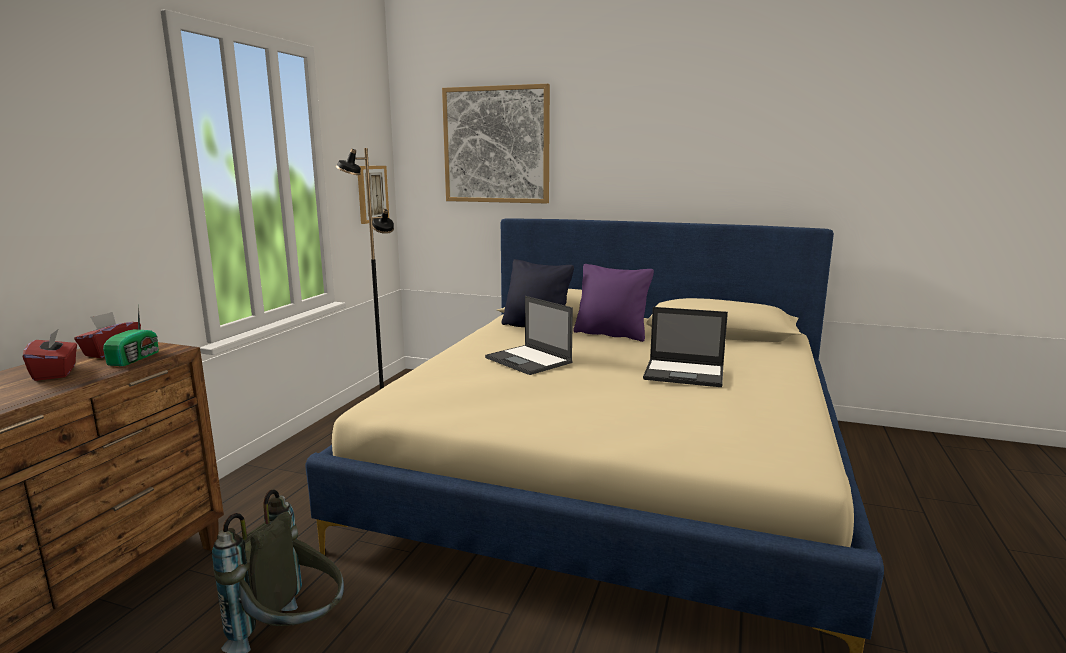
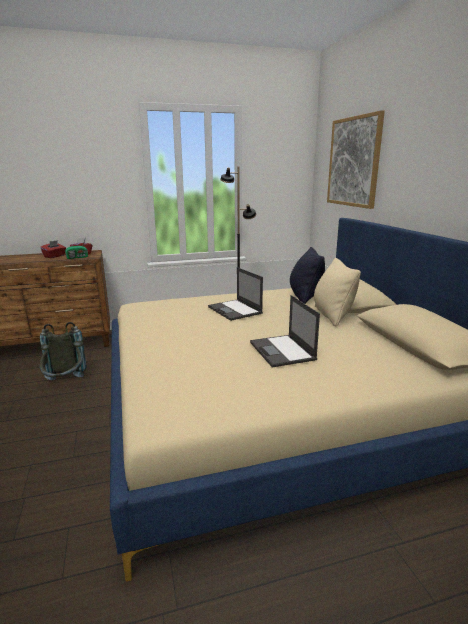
camera: 55 degrees right, 5 degrees up
(372, 194) = (285, 194): picture -> none
(529, 360) = (235, 310): laptop -> laptop turned 45 degrees counterclockwise
(611, 334) = (332, 315): purple pillow -> beige pillow

